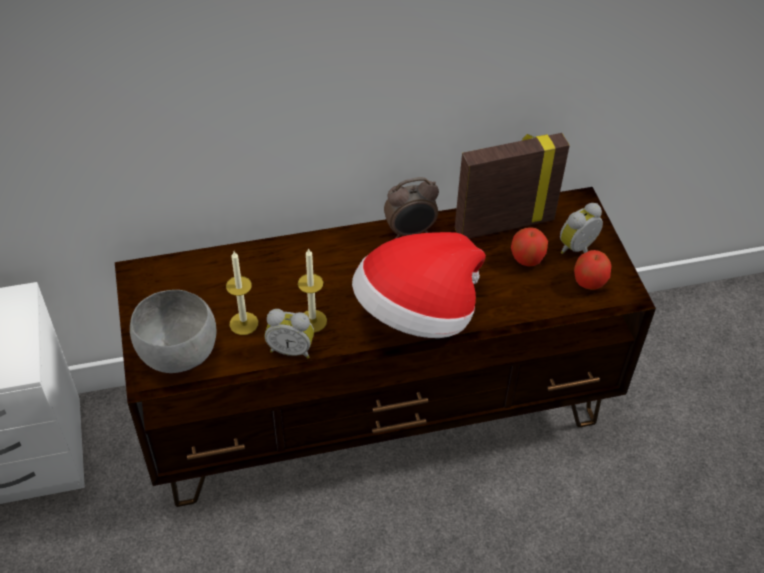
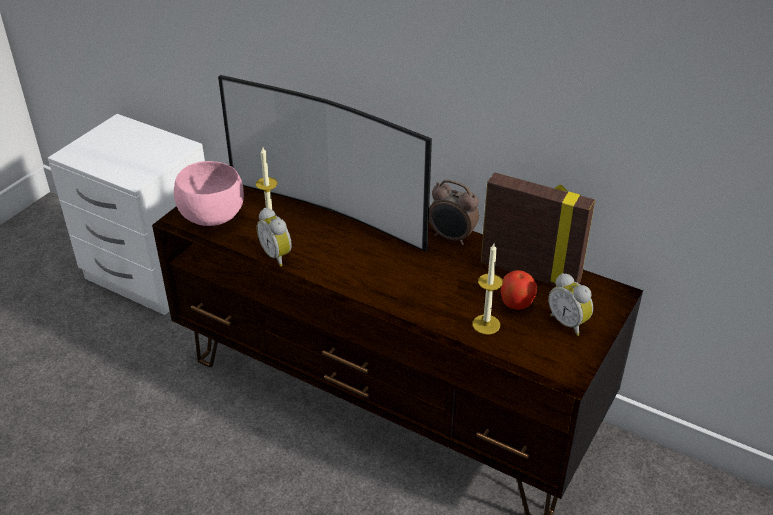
camera: 45 degrees right, 10 degrees down
(176, 354) = (211, 216): grey bowl -> pink bowl
(278, 273) = (330, 210): none -> television
(312, 321) = (312, 248): candle -> candle (486, 324)
(417, 313) = (386, 287): hat -> none
(579, 249) = (569, 322): alarm clock -> alarm clock turned 135 degrees counterclockwise
(589, 282) = (546, 348): apple -> none

